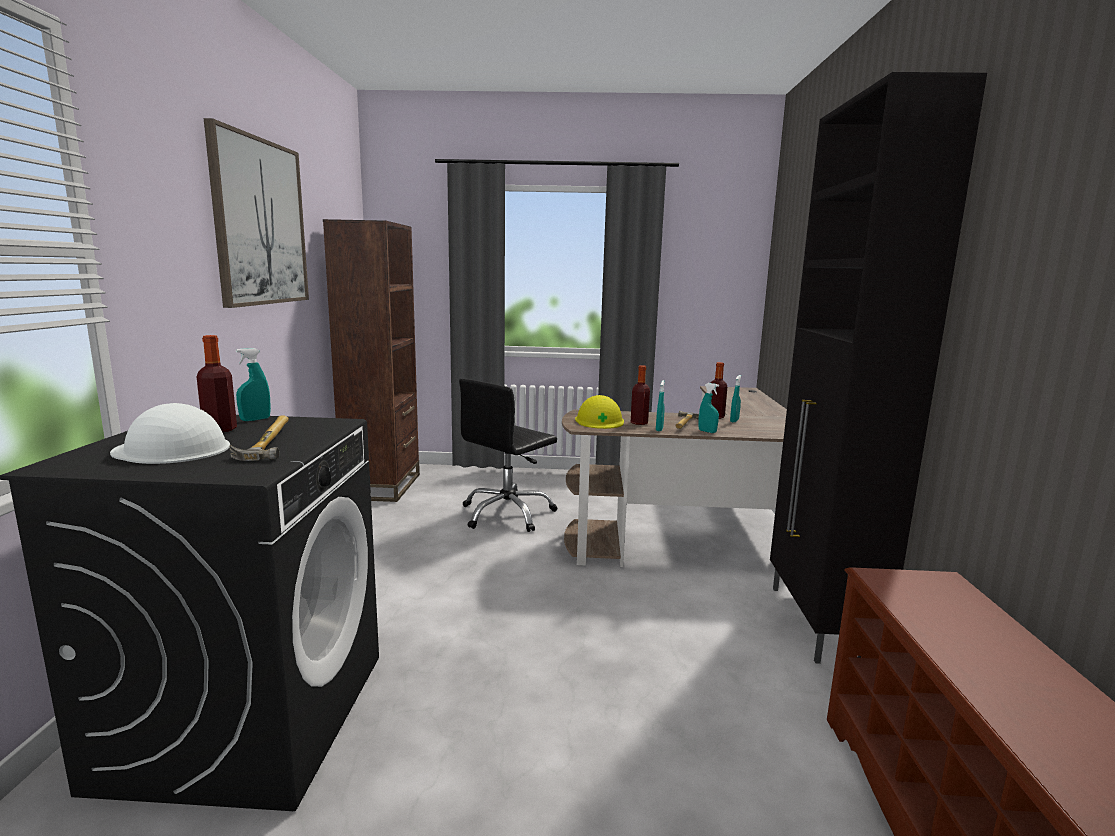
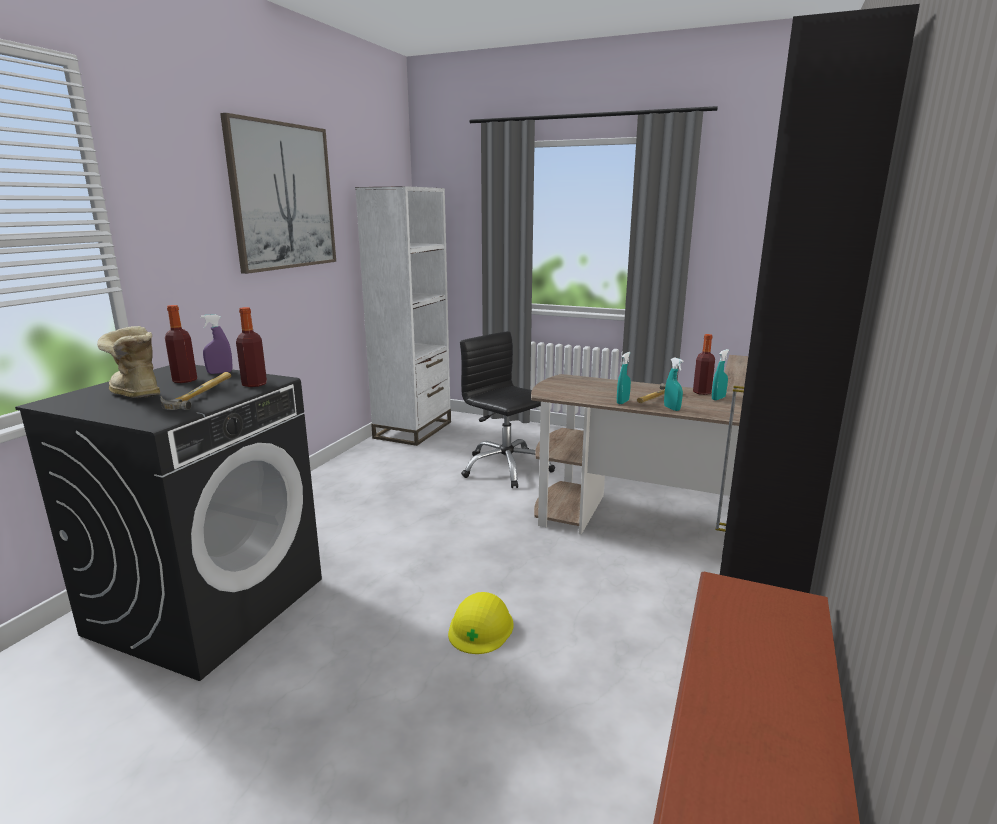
camera: 20 degrees right, 5 degrees up
(172, 449) = (134, 395): white hard hat -> boot
(255, 419) = (220, 372): turquoise spray bottle -> purple spray bottle
(382, 486) = (413, 430): brown bookcase -> white bookcase
(507, 514) = (505, 468): black office chair -> black office chair turned 75 degrees clockwise
(599, 421) = (572, 388): yellow hard hat -> yellow hard hat (481, 627)
(639, 423) = (609, 393): bottle -> bottle (254, 384)

